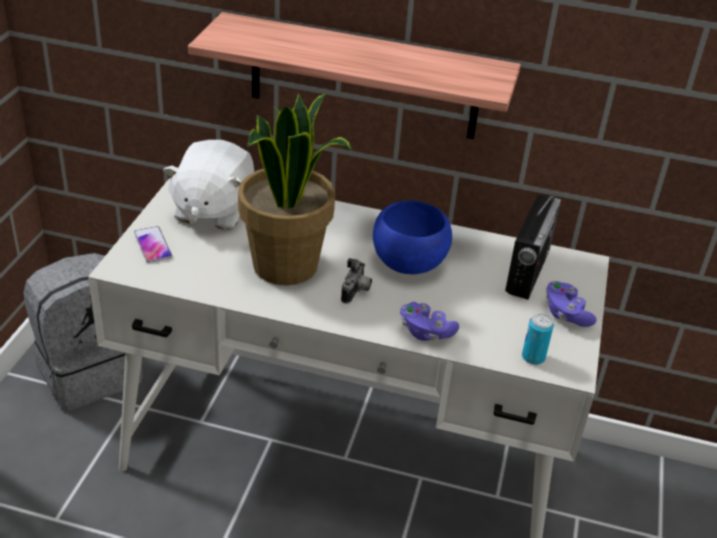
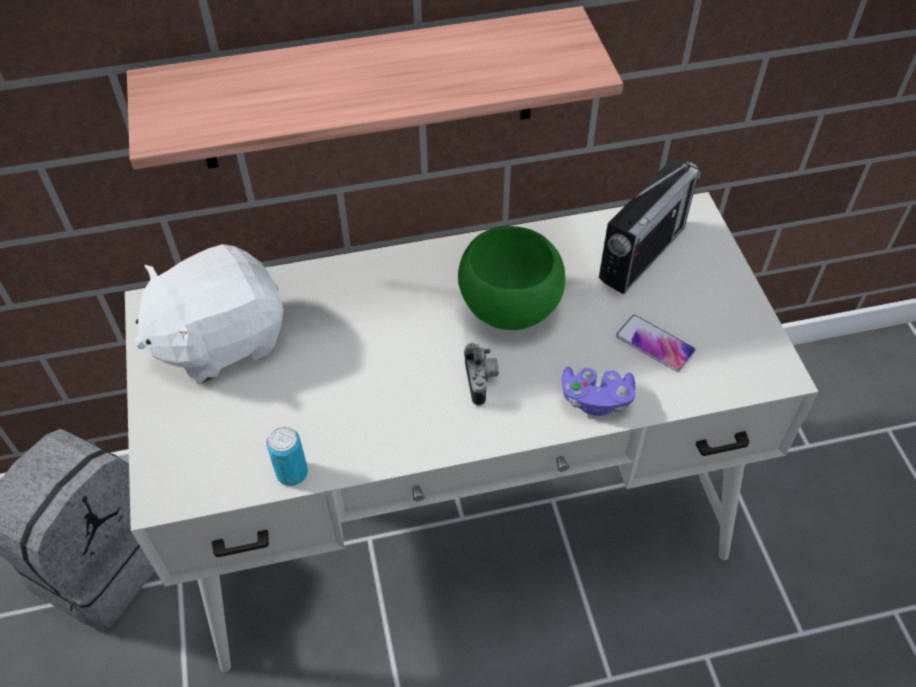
camera: 25 degrees left, 15 degrees up
(152, 245) = (182, 435): phone -> phone (655, 344)
(212, 210) = (220, 339): white plush toy -> white plush toy turned 75 degrees clockwise
(286, 266) = (373, 383): potted plant -> none
(409, 263) = (510, 306): blue bowl -> green bowl
(528, 271) = (642, 254): radio -> radio turned 45 degrees clockwise
(533, 357) = (728, 375): can -> can (292, 473)
(566, 314) = (719, 295): purple game controller -> none

